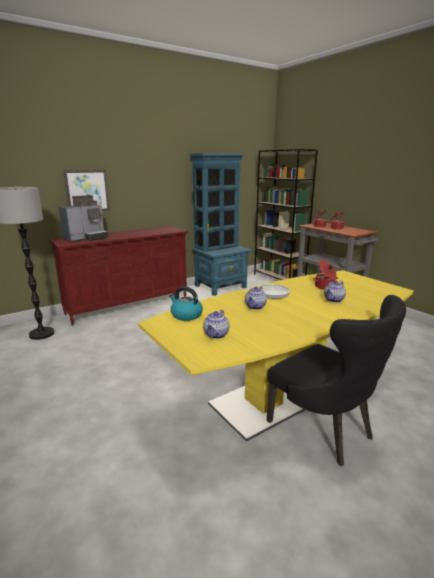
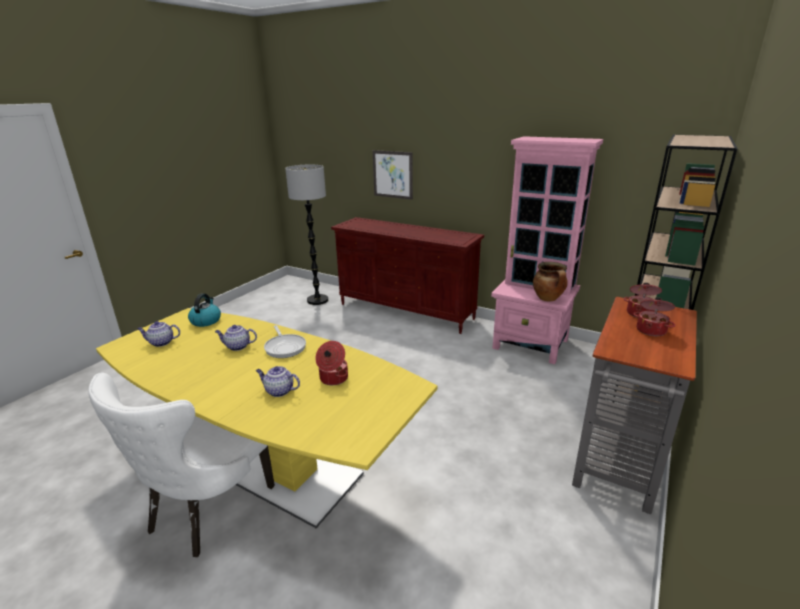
camera: 65 degrees right, 5 degrees up
(86, 238) = (373, 225): coffee machine -> none
(221, 287) = (530, 344): blue cabinet -> pink cabinet
(237, 249) = (548, 299): none -> cooking pot
(324, 430) = (206, 510): black chair -> white chair

